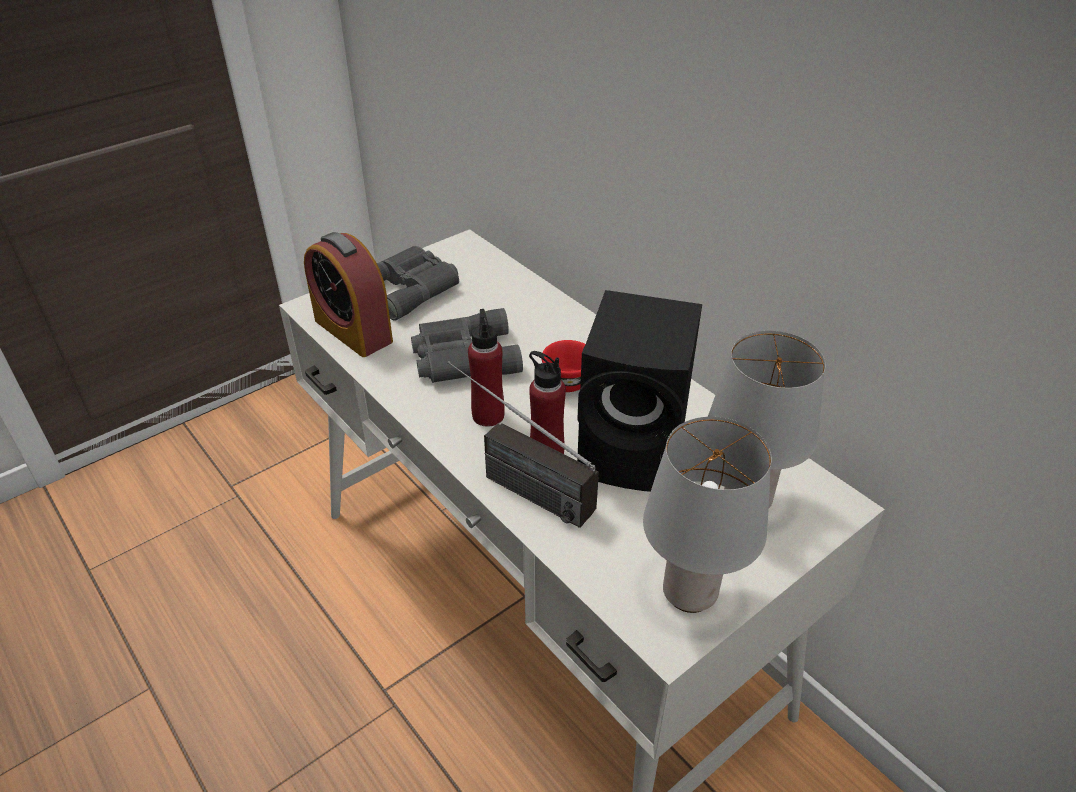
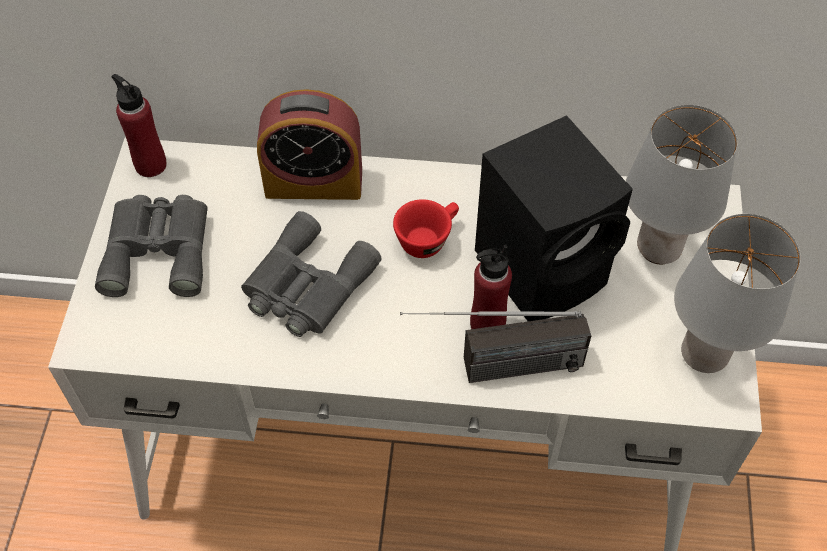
camera: 45 degrees left, 15 degrees up
(353, 331) = (168, 337): alarm clock -> alarm clock (314, 182)
(488, 415) = (400, 326): red bottle -> red bottle (150, 165)

